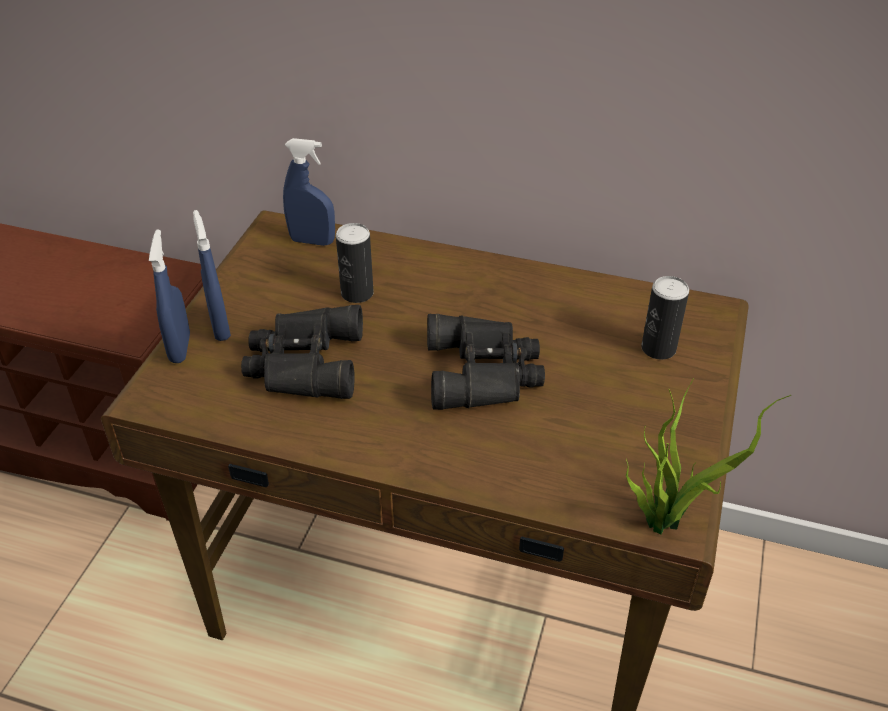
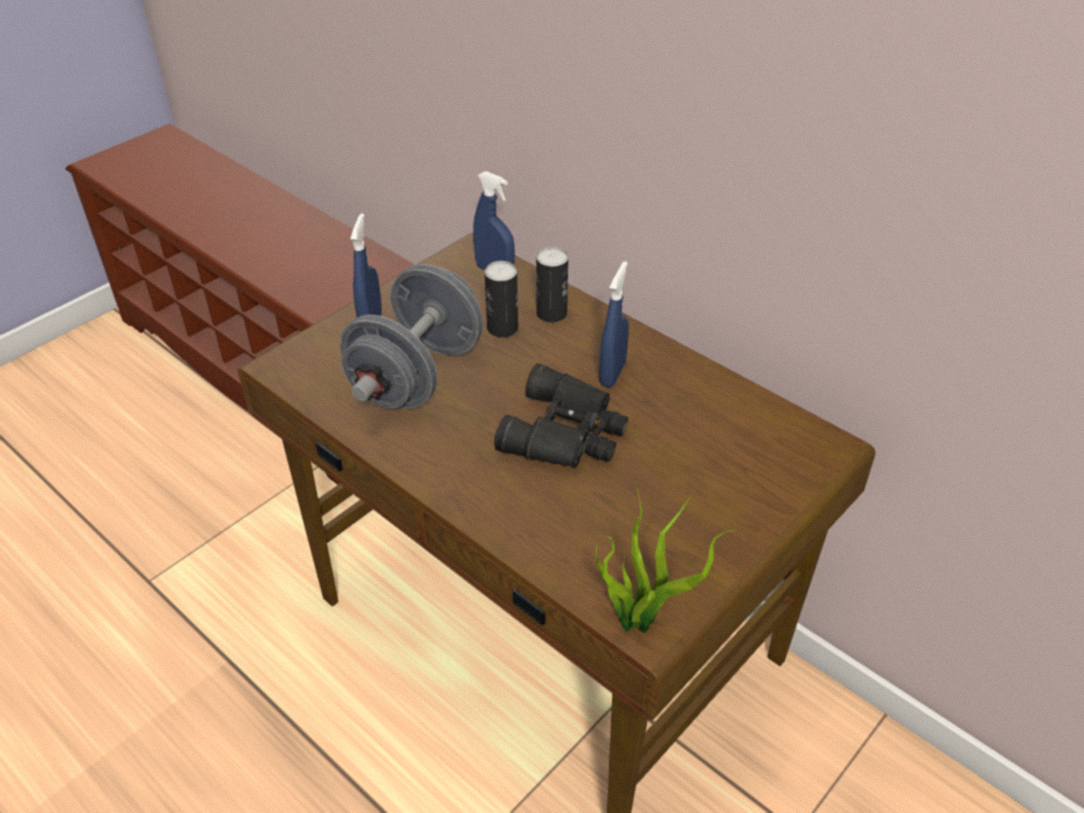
camera: 25 degrees right, 0 degrees up
(180, 348) = (329, 331): blue spray bottle -> blue spray bottle (612, 374)
(302, 363) = (417, 375): black binoculars -> grey dumbbell
(658, 348) = (747, 464): can -> can (551, 313)

